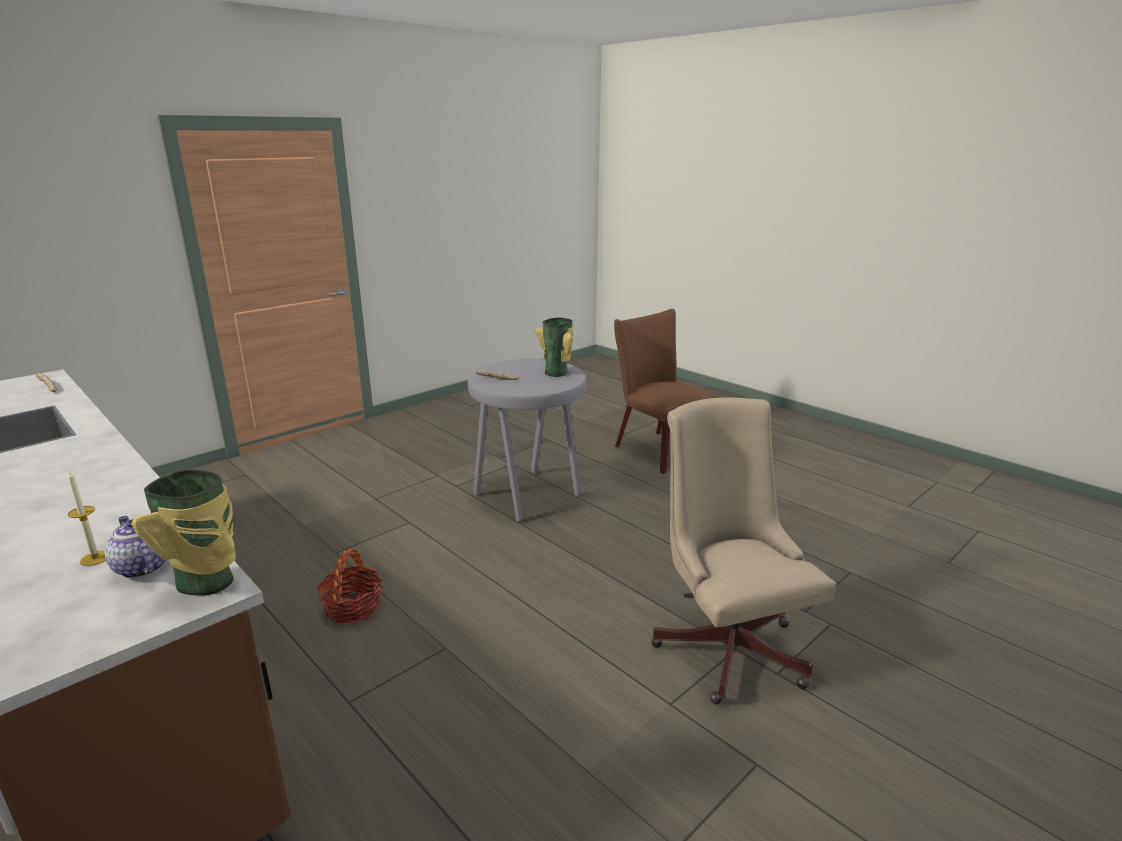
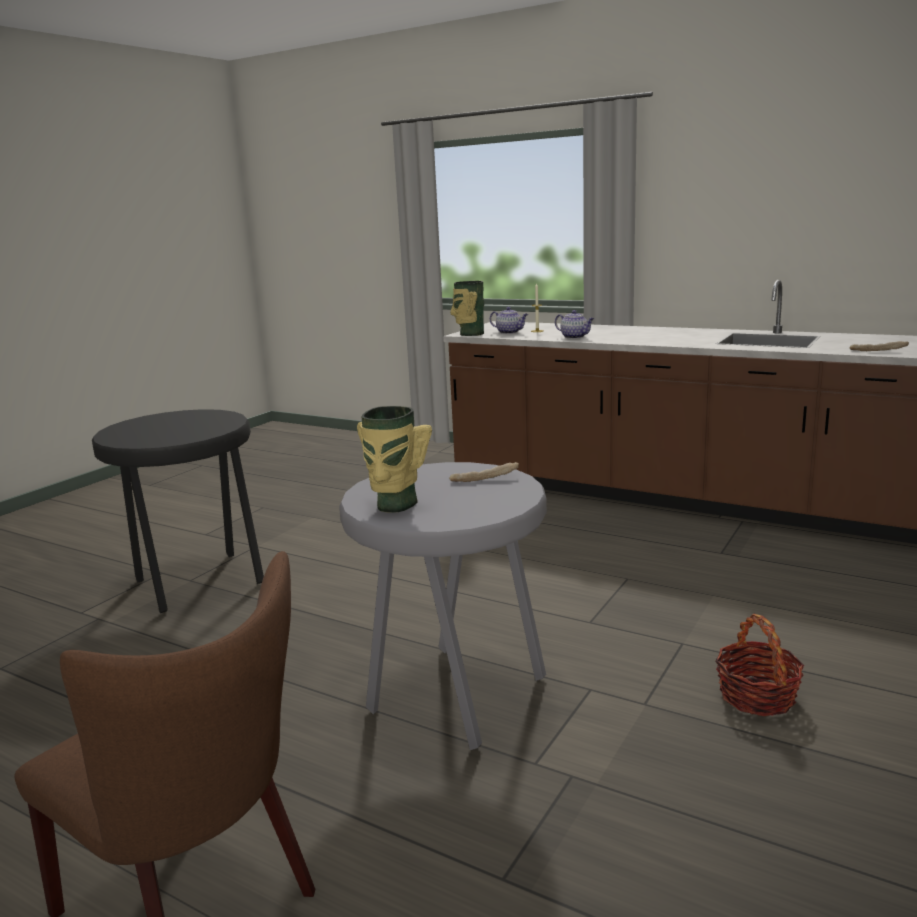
camera: 165 degrees right, 5 degrees down
(124, 503) = (575, 337): none -> teapot
(353, 607) = (545, 548): basket -> basket (757, 696)
(727, 643) = (196, 582): beige office chair -> black stool

